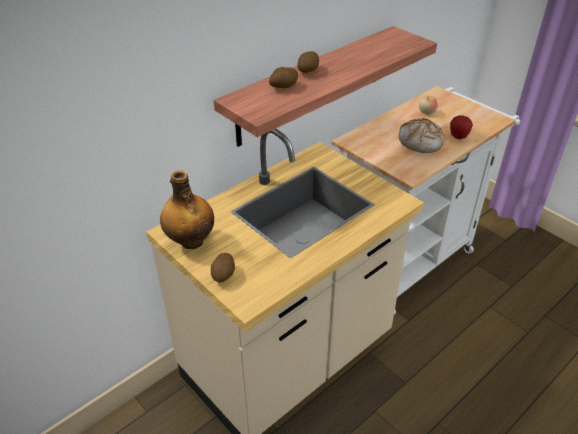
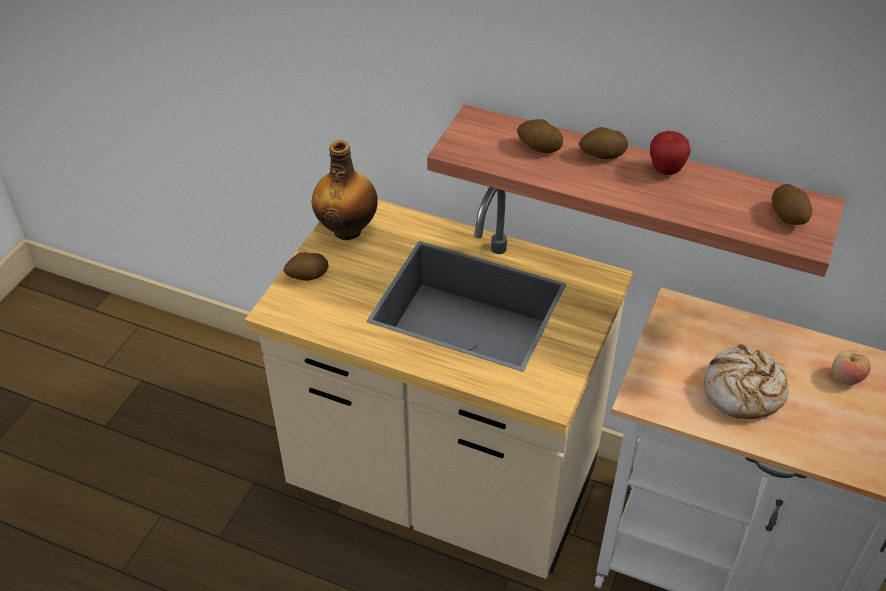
camera: 65 degrees right, 5 degrees up
(397, 40) = (788, 216): none -> potato
(458, 137) = (801, 438): apple -> apple (666, 170)

